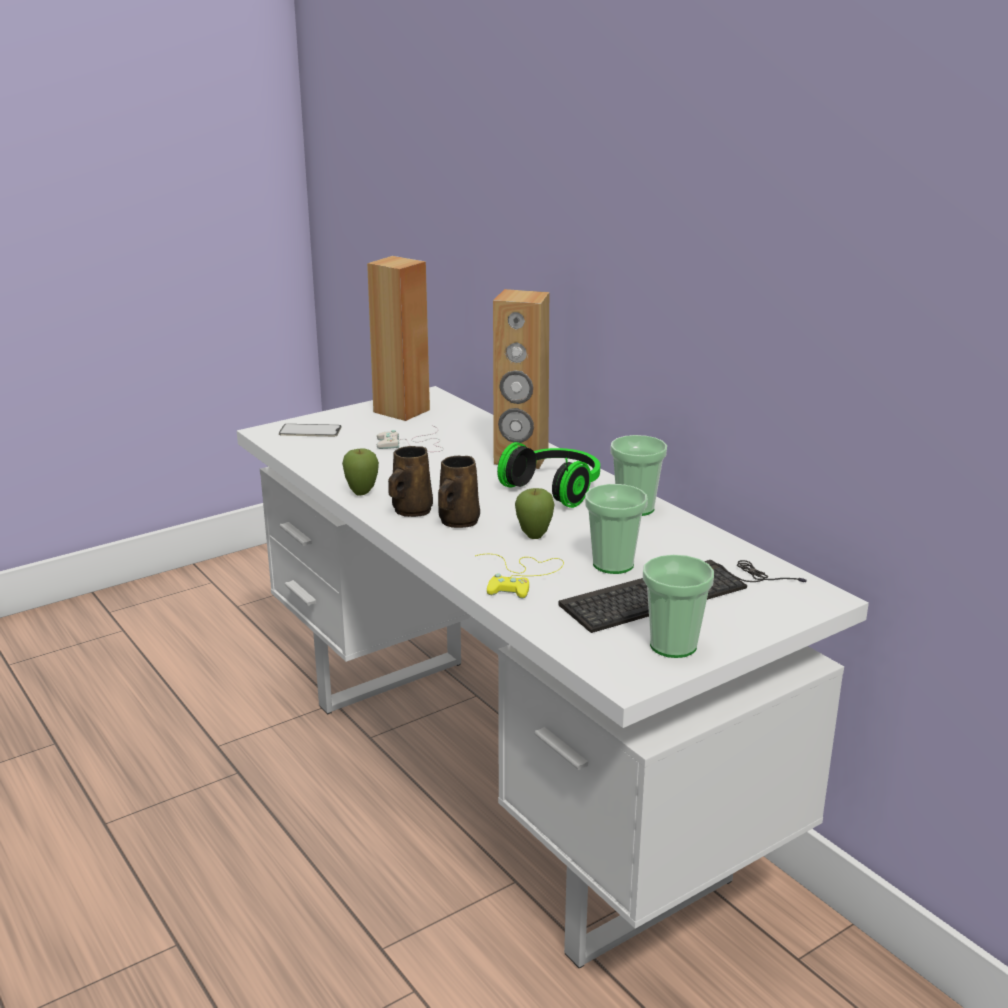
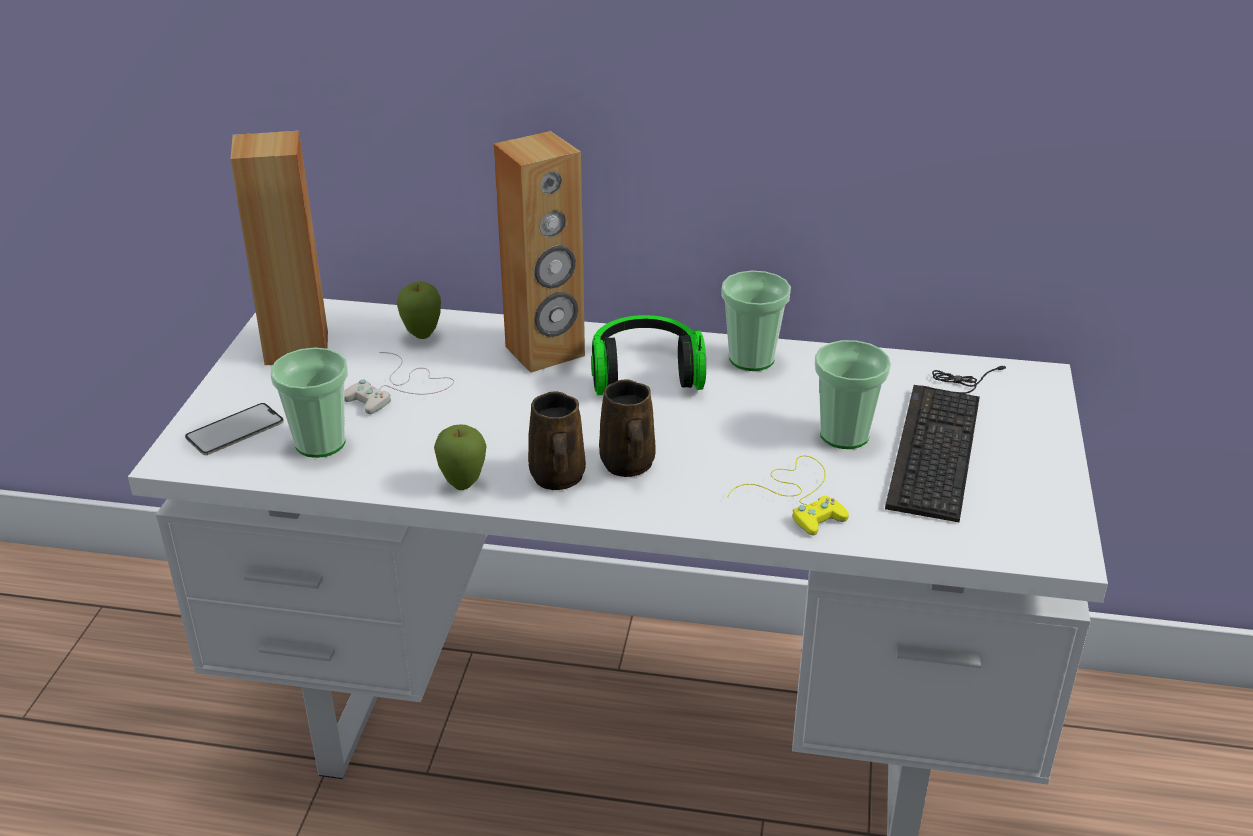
camera: 45 degrees left, 10 degrees up
(534, 536) = (727, 442): apple -> apple (422, 335)
(673, 645) = (1031, 494): cup -> cup (320, 443)

